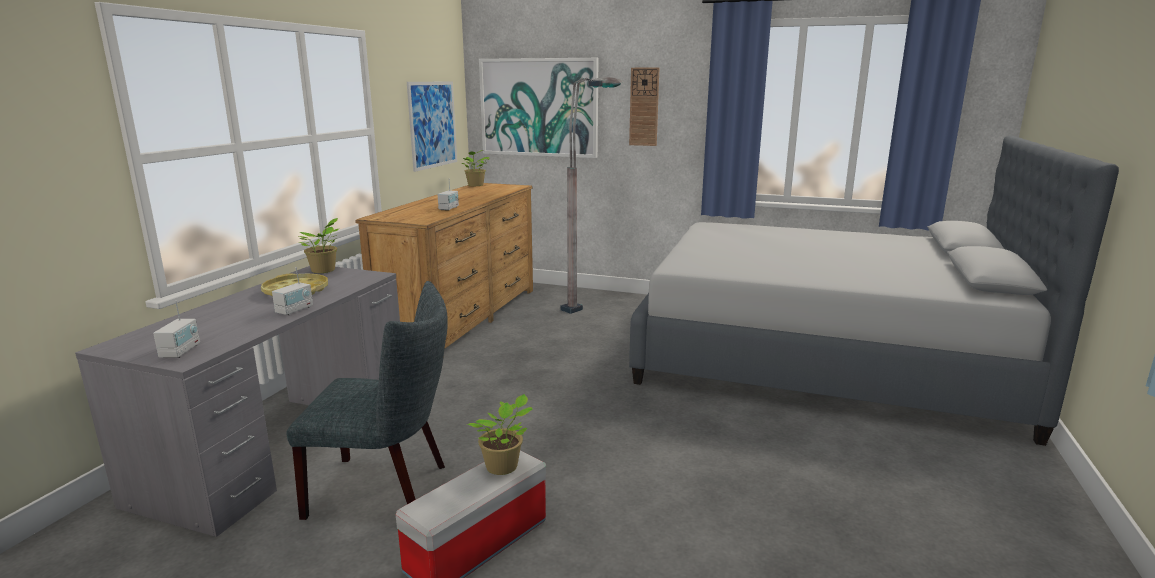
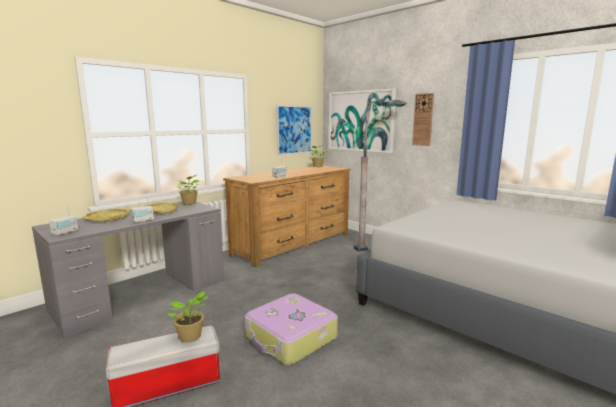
camera: 25 degrees right, 5 degrees down
(216, 316) = (108, 218): none -> yellow tray
(387, 489) = (159, 334): grey chair -> none
(586, 445) = (290, 338): none -> suitcase

